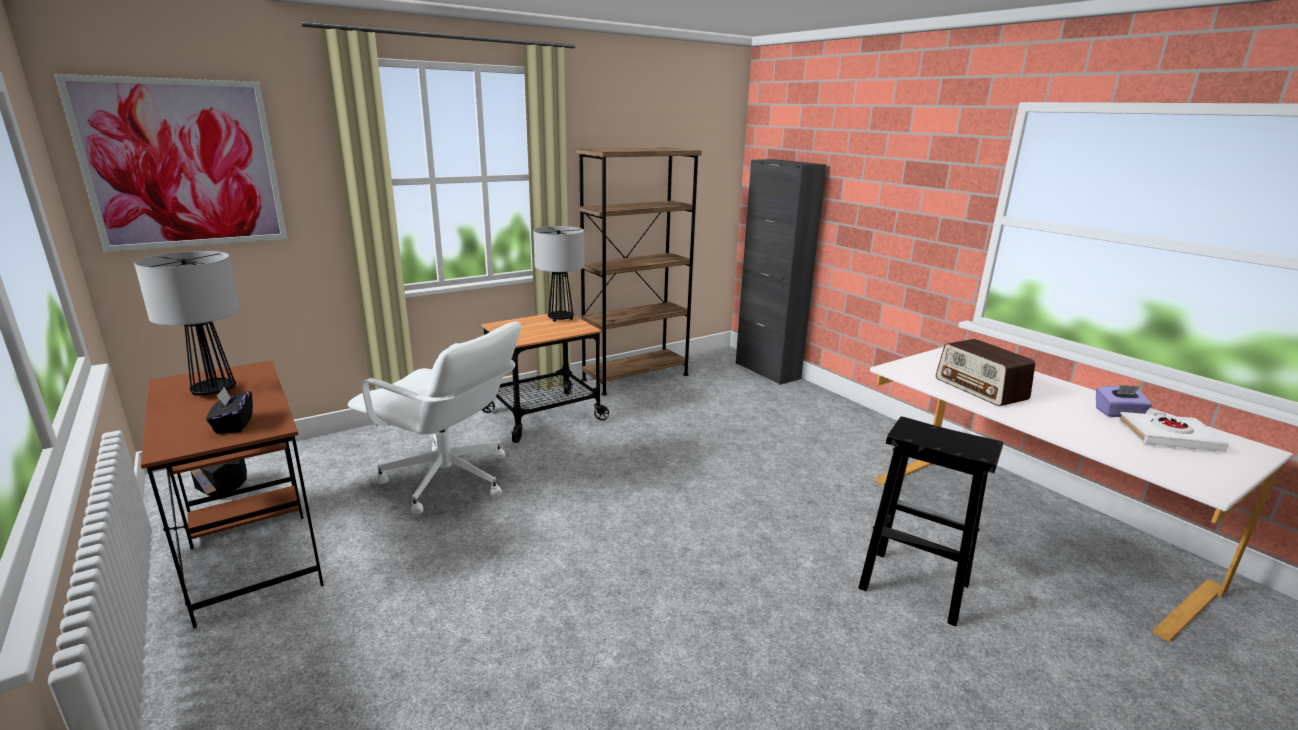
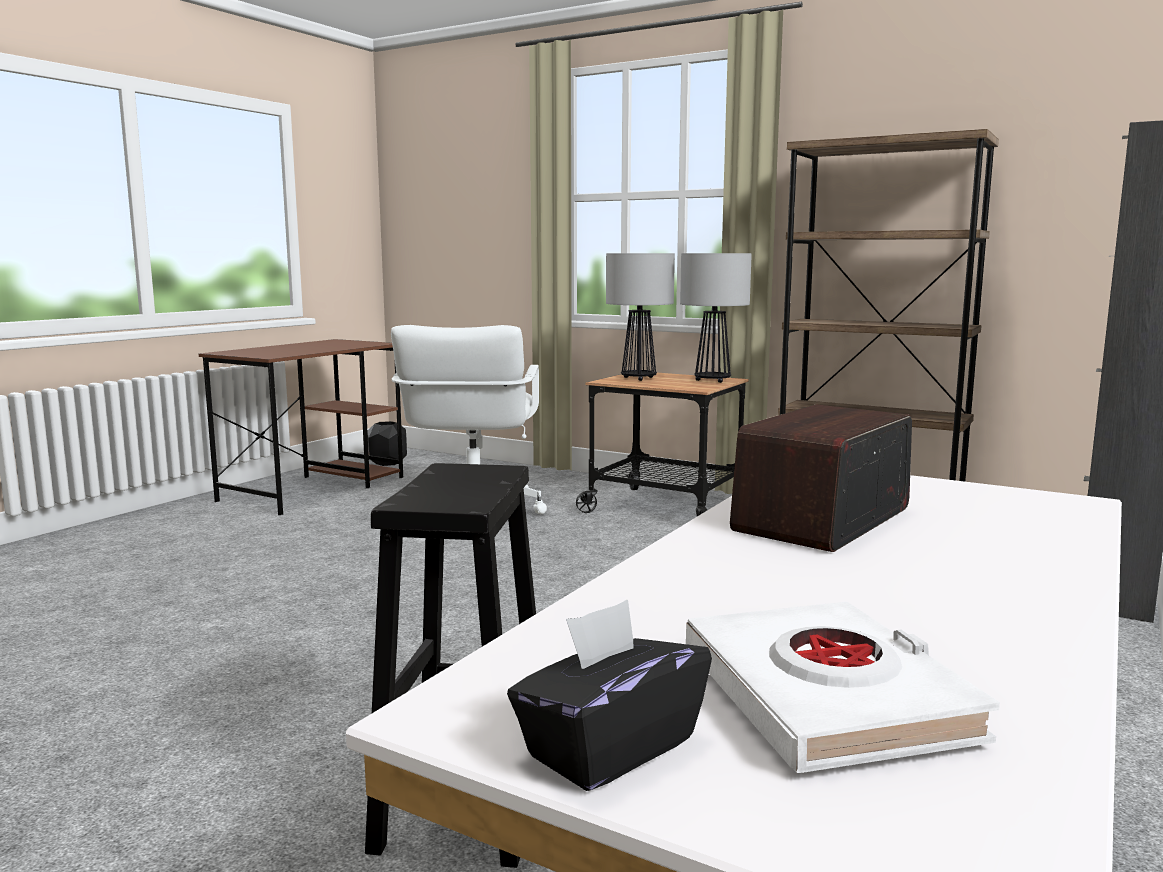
camera: 65 degrees right, 10 degrees down
(183, 164) = (441, 182): picture -> none
(214, 391) = (326, 345): table lamp -> table lamp (639, 378)
(233, 425) = (269, 352): black tissue box -> black tissue box (609, 747)
(1118, 413) = (929, 643): purple tissue box -> none

